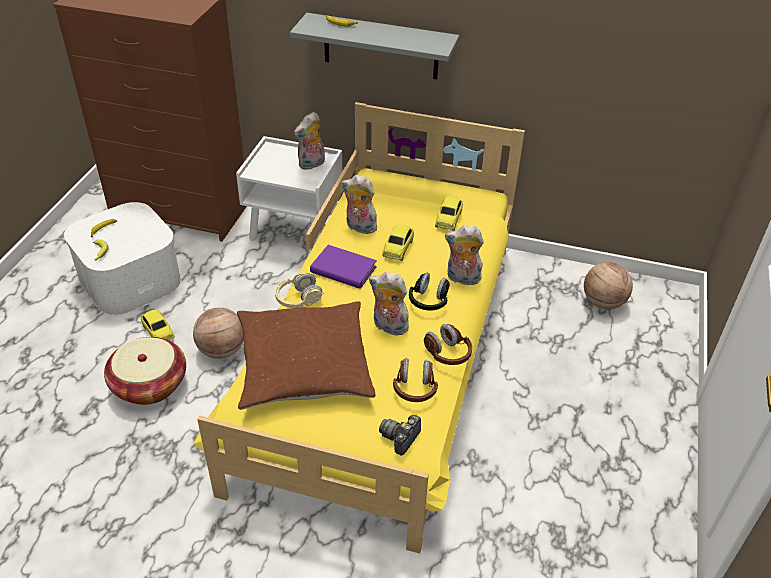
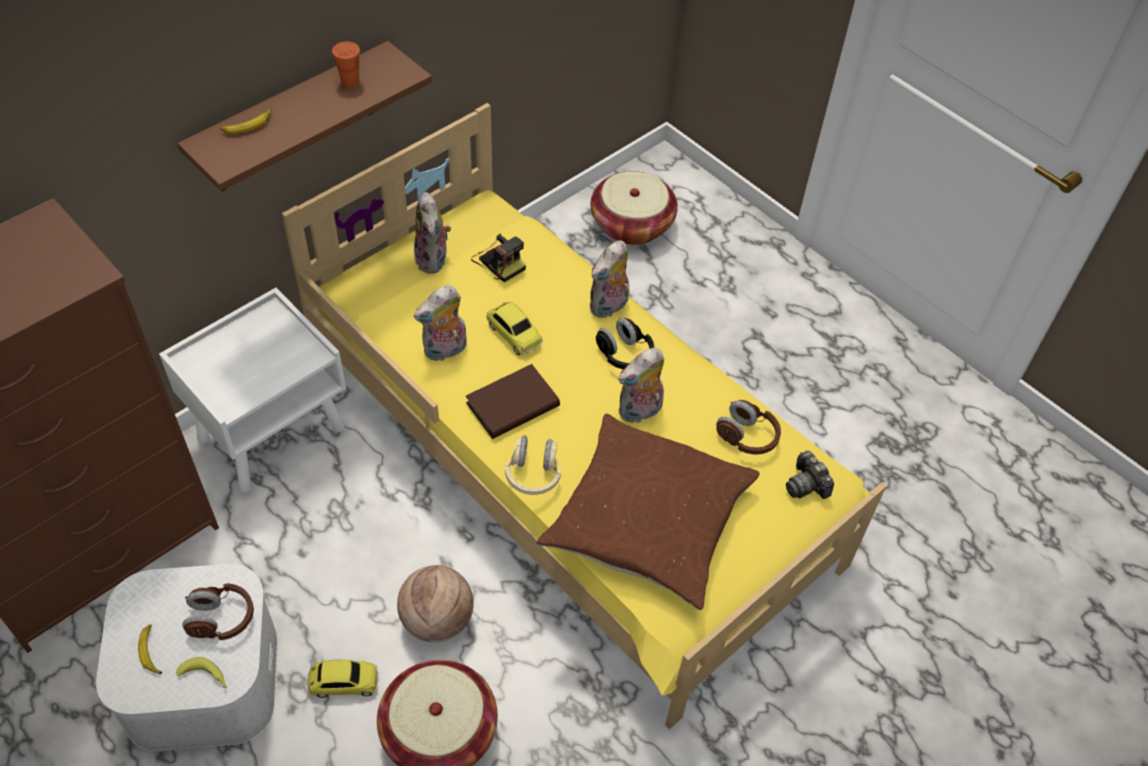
camera: 60 degrees left, 10 degrees up
(312, 164) = (273, 334): plush toy -> plush toy (434, 260)
(343, 270) = (512, 405): purple book -> brown book
(381, 47) = (293, 120): grey shelf -> brown shelf
(410, 36) = (350, 81): none -> orange cup
(447, 354) = (715, 382): brown headphones -> brown headphones (221, 619)
(449, 219) = (499, 261): toy car -> camera
(603, 302) = (632, 224): basketball -> basket

